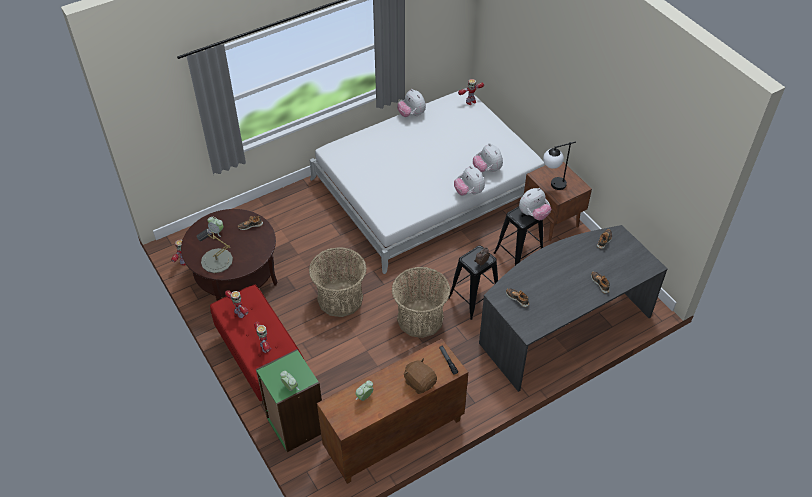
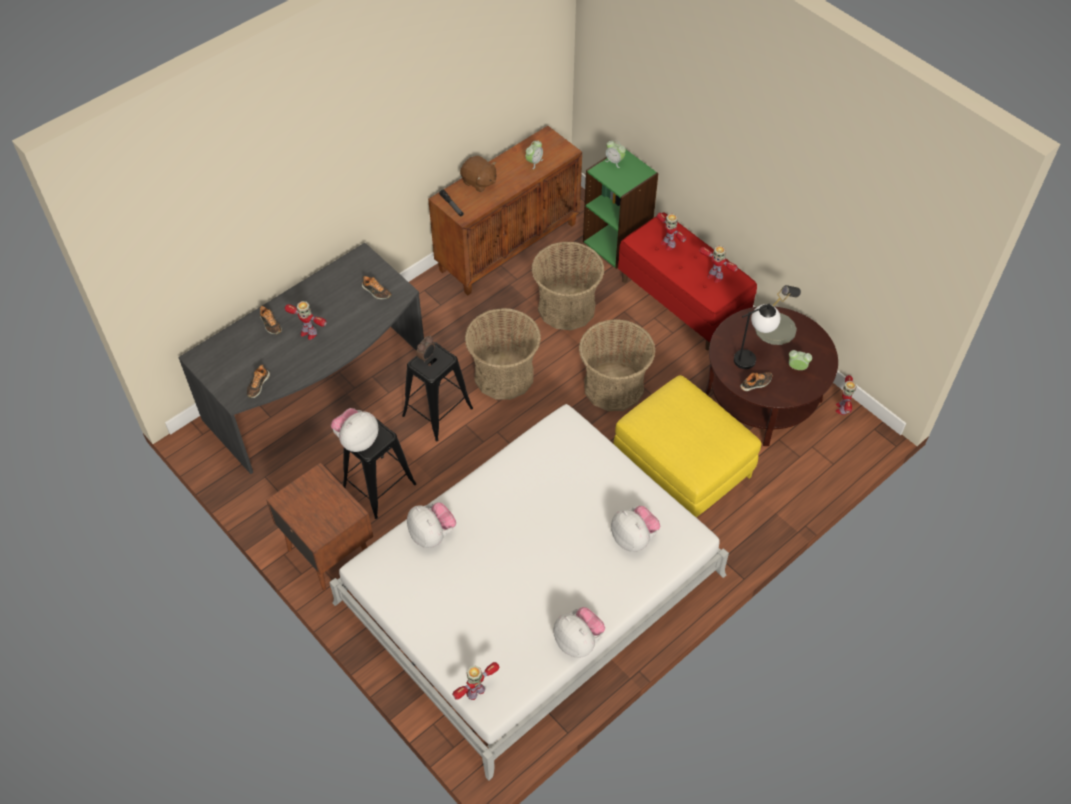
camera: 170 degrees right, 5 degrees up
(312, 239) = (682, 467): none -> yellow ottoman
(358, 368) = (566, 308): none -> basket
(469, 192) = (457, 491): plush toy -> plush toy (634, 538)
(552, 186) = (327, 495): table lamp -> table lamp (752, 356)
(570, 273) = (308, 333): none -> toy robot

